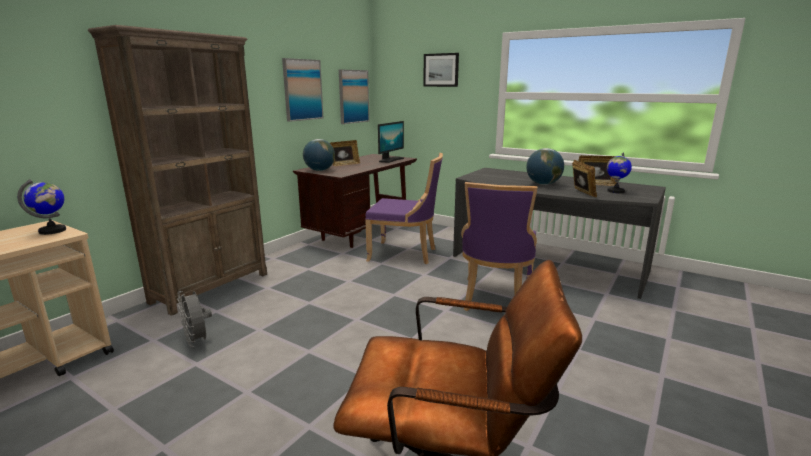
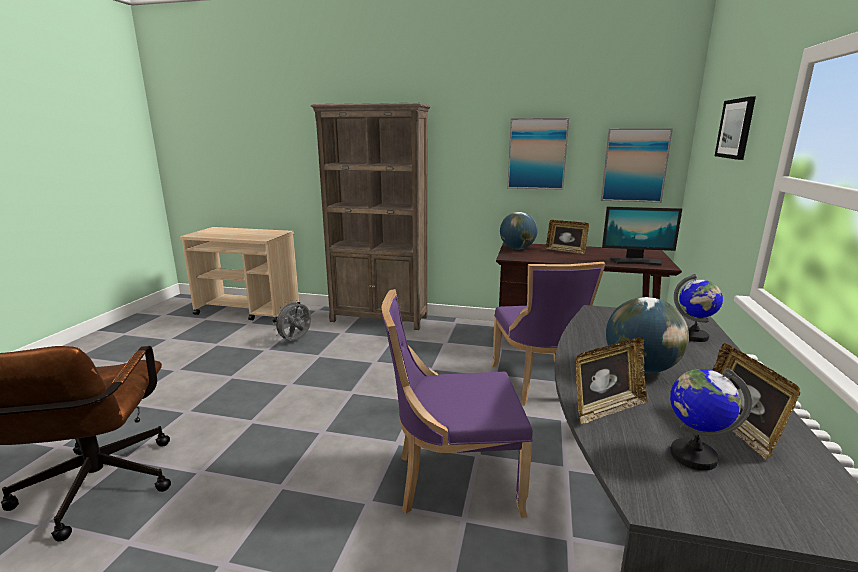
camera: 70 degrees right, 0 degrees up
(53, 231) = (270, 235): globe -> globe (693, 336)

